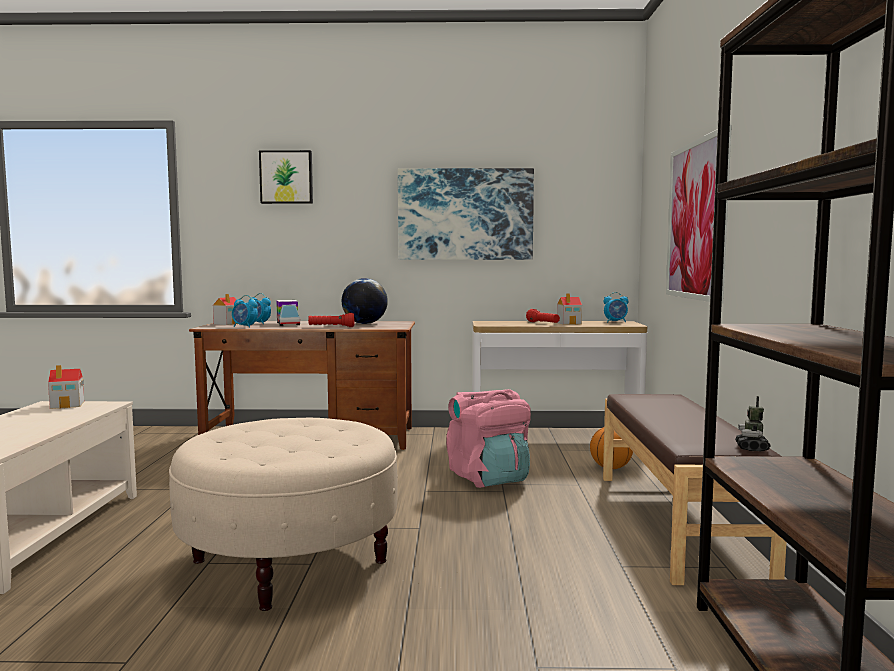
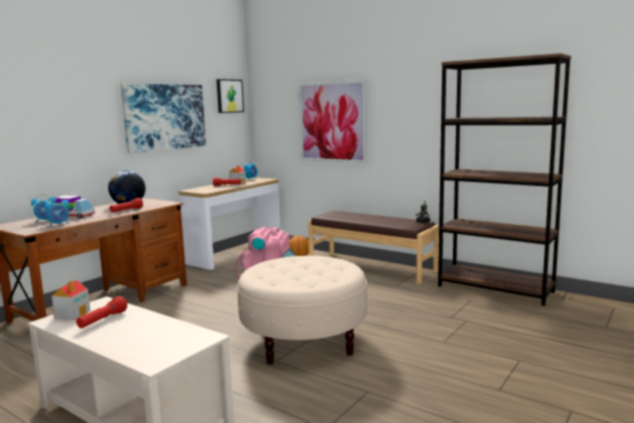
camera: 55 degrees left, 5 degrees up
(46, 415) = (102, 321): none -> red flashlight
(228, 323) = (20, 226): toy house -> none
(286, 177) = (33, 89): picture -> picture (229, 96)

